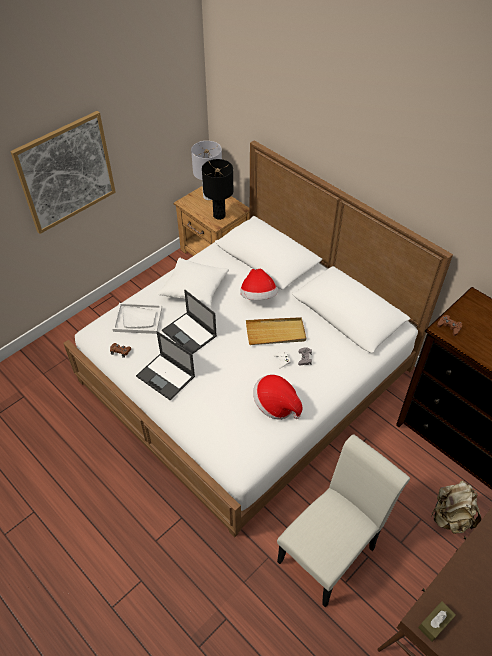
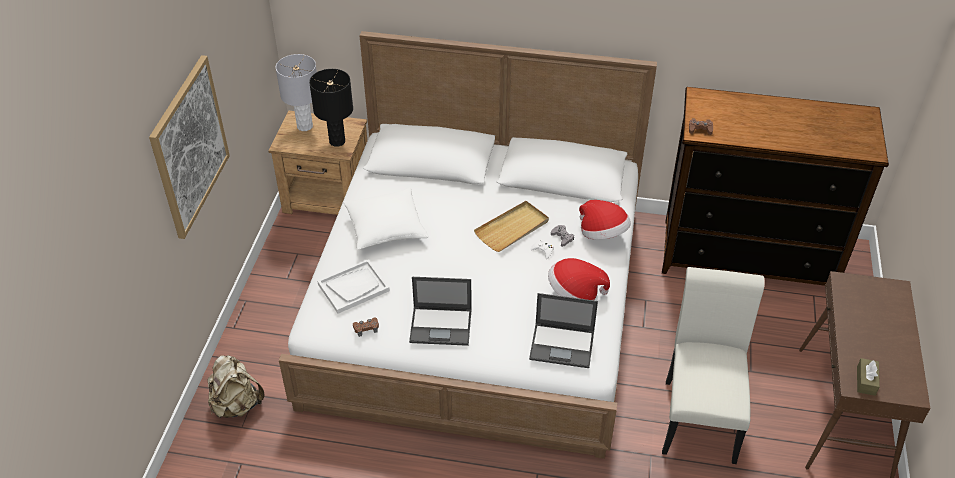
camera: 35 degrees left, 5 degrees down
(190, 334) = (425, 273): laptop -> laptop (563, 345)
(258, 296) = (461, 203): hat -> hat (602, 234)
(451, 517) = (772, 325): beige backpack -> beige backpack (236, 404)

